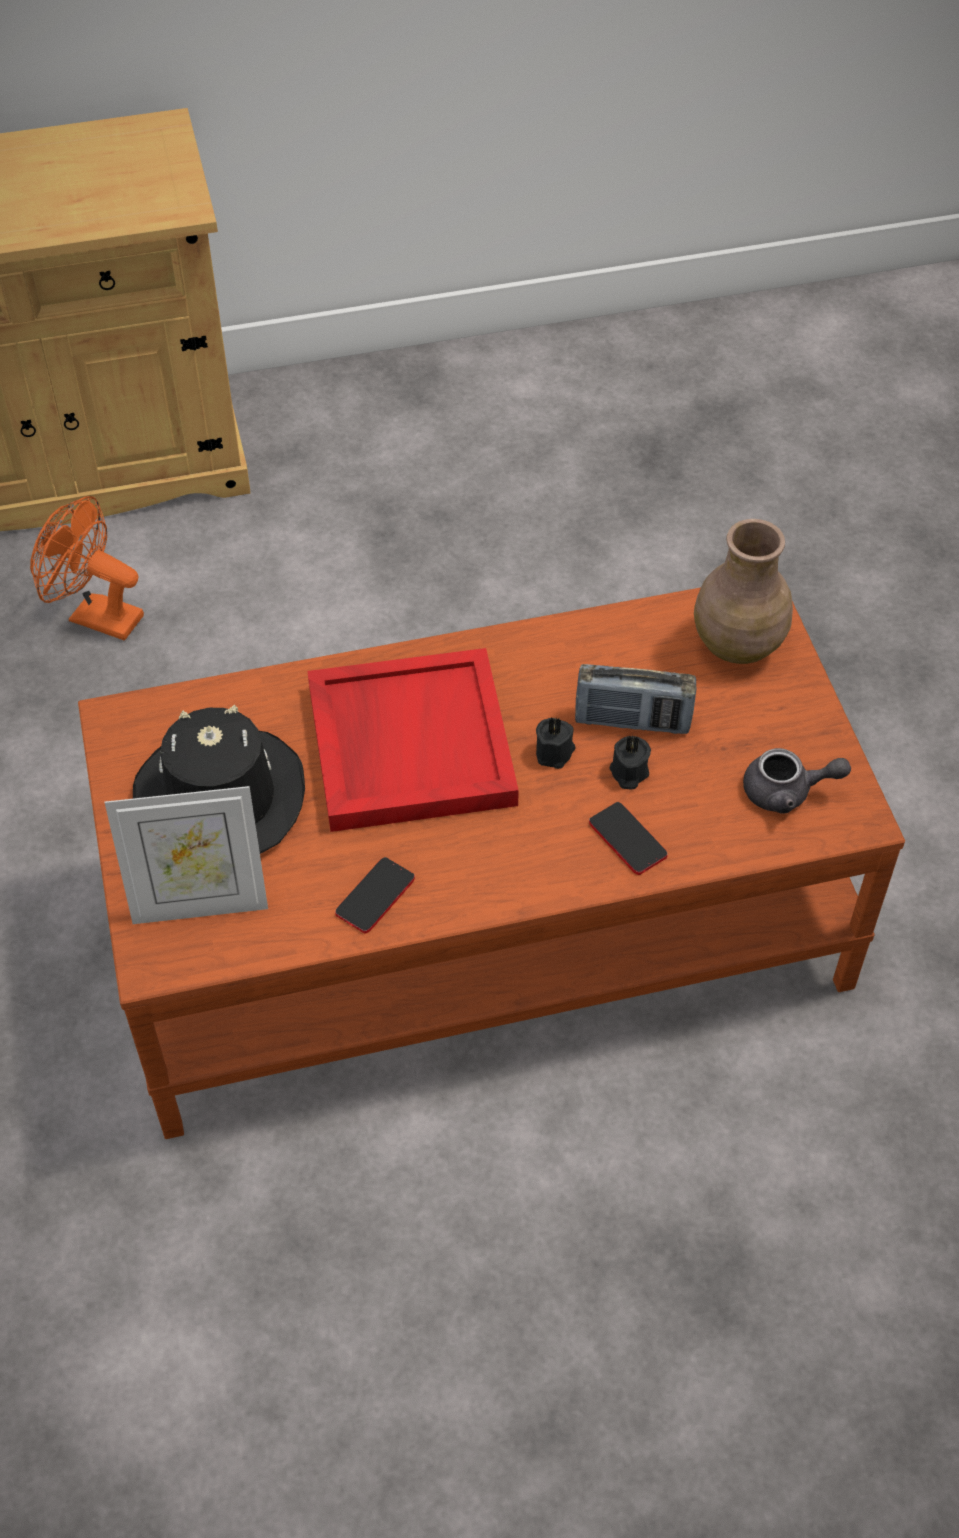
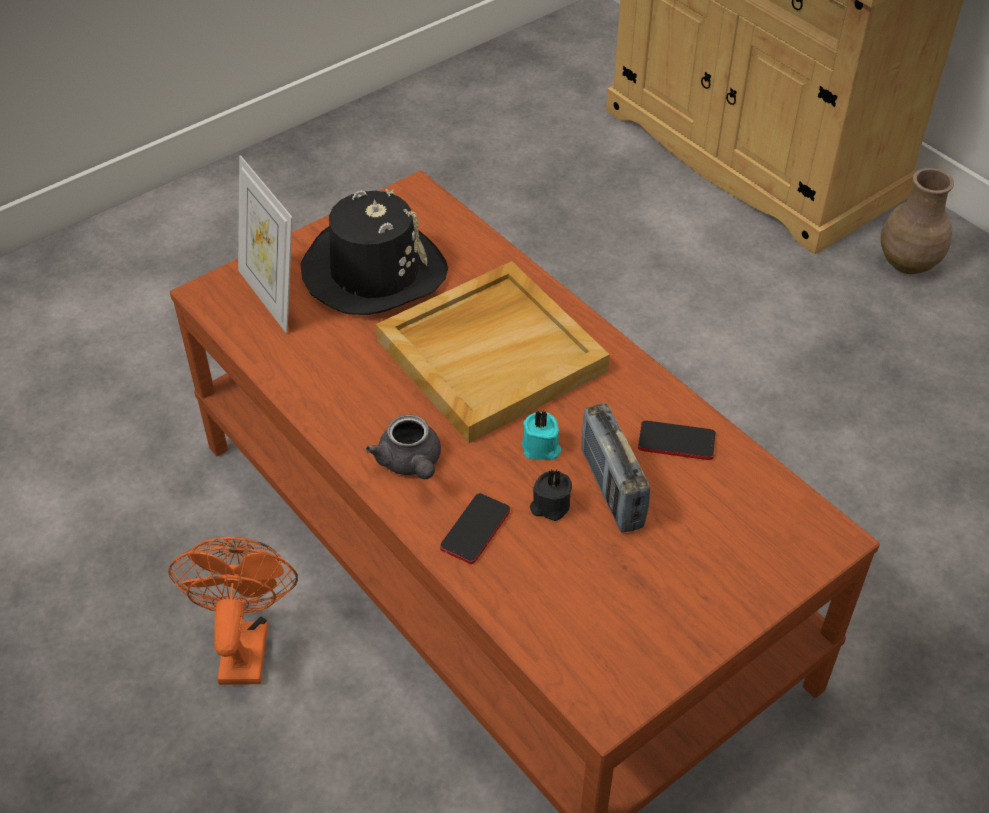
camera: 65 degrees right, 5 degrees down
(96, 616) = (628, 225): orange fan -> orange fan (244, 643)
(375, 896) = (328, 388): phone -> phone (676, 442)
(408, 744) = (491, 354): red tray -> beige tray
(555, 753) = (541, 448): black candle -> turquoise candle
(739, 645) = (760, 539): brown vase -> brown vase (908, 263)
(787, 792) = (602, 633): grey teapot -> grey teapot (411, 463)

